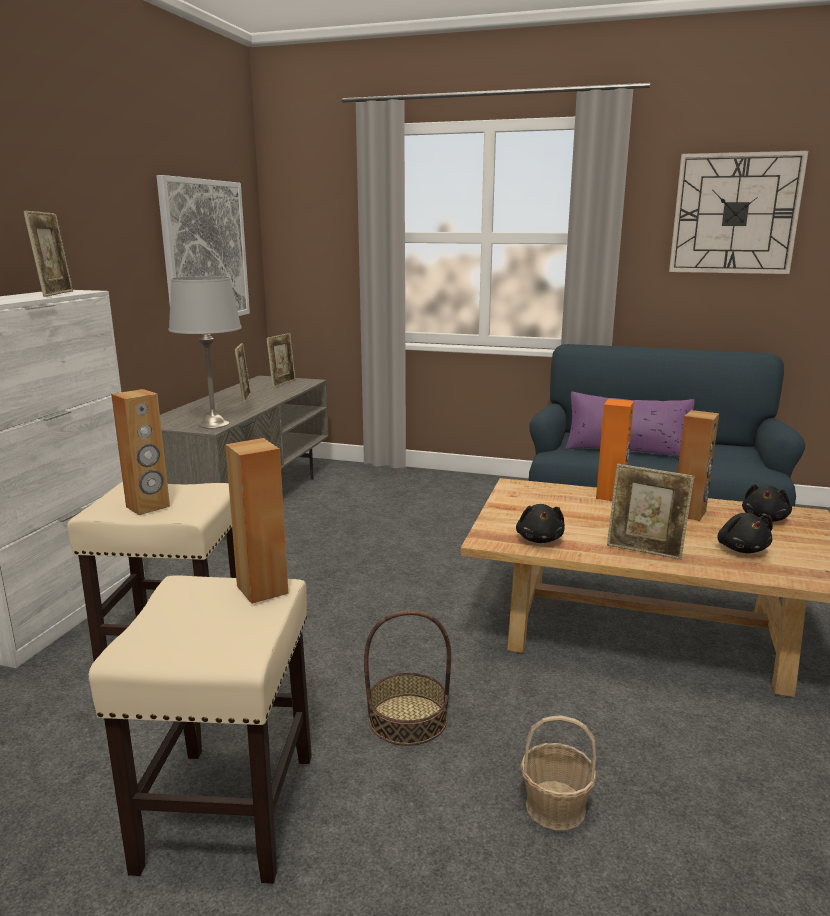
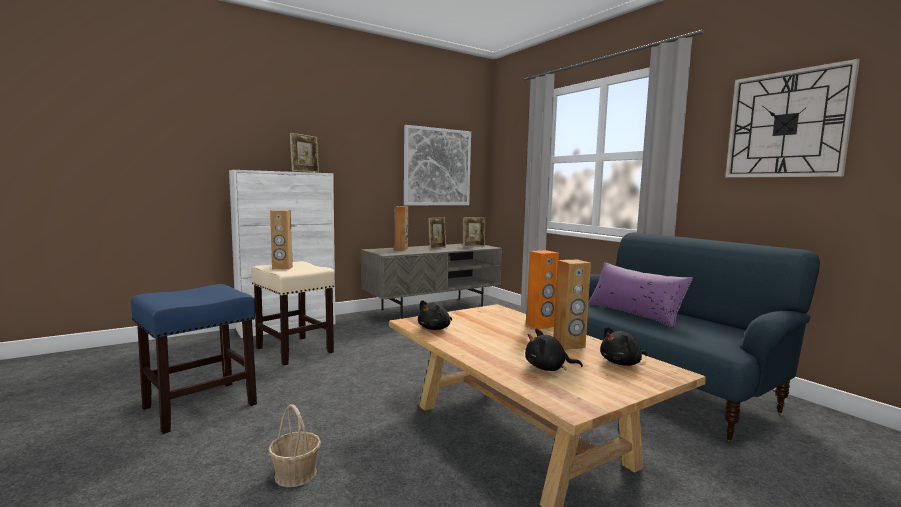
camera: 40 degrees right, 10 degrees down
(214, 424) = (393, 253): grey table lamp -> none
(228, 812) = (199, 406): beige stool -> blue stool
(263, 589) = (228, 293): brown speaker -> brown speaker (401, 249)
(408, 719) = (316, 410): basket -> none
(644, 551) = (477, 349): picture frame -> none
(741, 549) = (548, 368): black plush toy -> black plush toy turned 60 degrees clockwise

